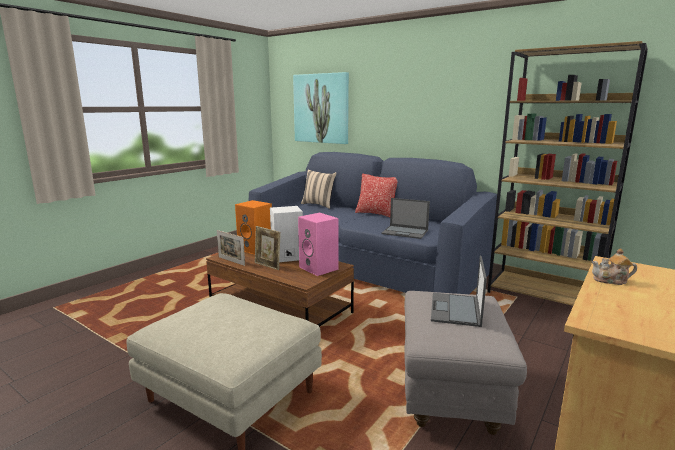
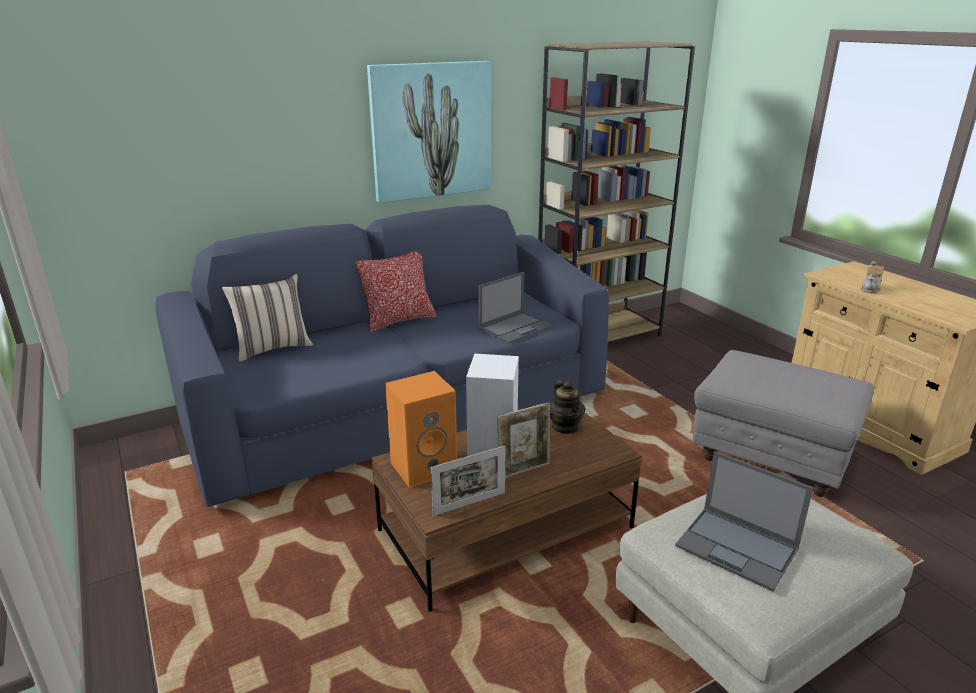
camera: 65 degrees left, 10 degrees up
(319, 268) = (565, 427): pink speaker -> teapot
(321, 108) = (182, 147): picture -> picture (431, 131)
(456, 310) = (775, 375): laptop -> laptop (738, 548)

